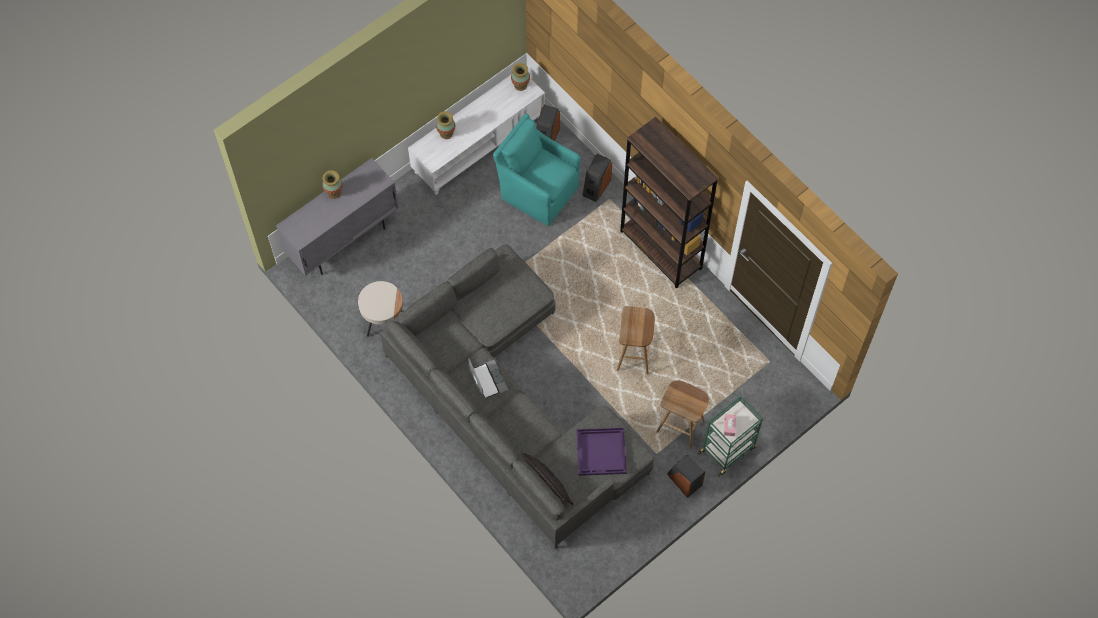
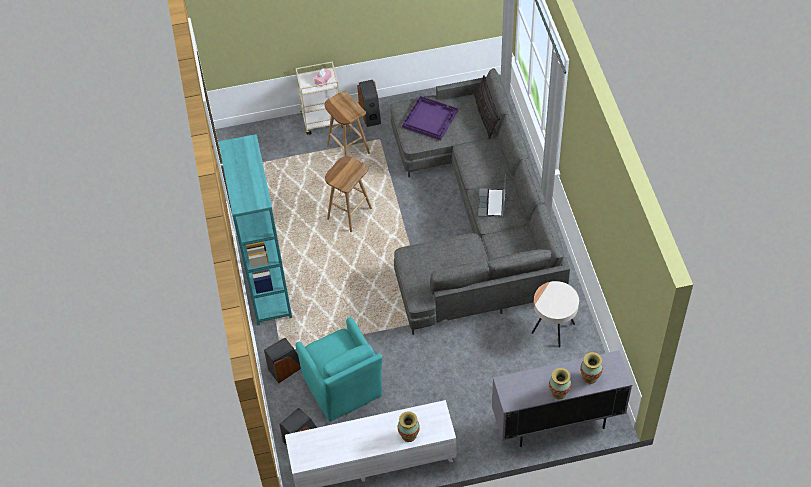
camera: 150 degrees left, 10 degrees down
(520, 85) = (304, 453): vase -> vase (590, 377)
(661, 250) = (267, 286): brown bookcase -> turquoise bookcase
(727, 449) = (323, 121): green cart -> beige cart

